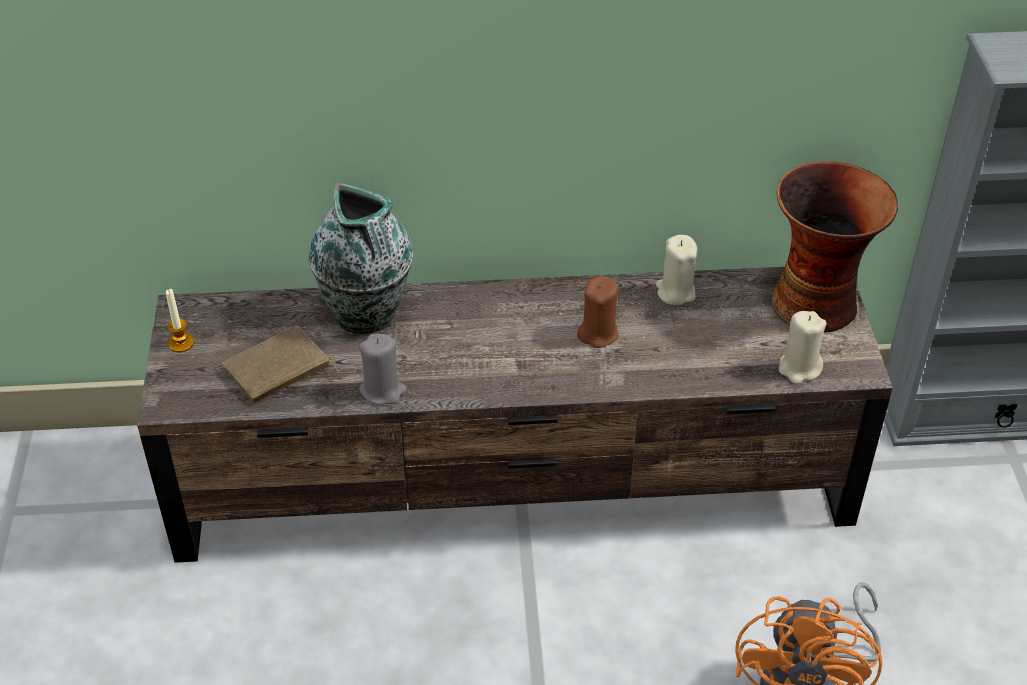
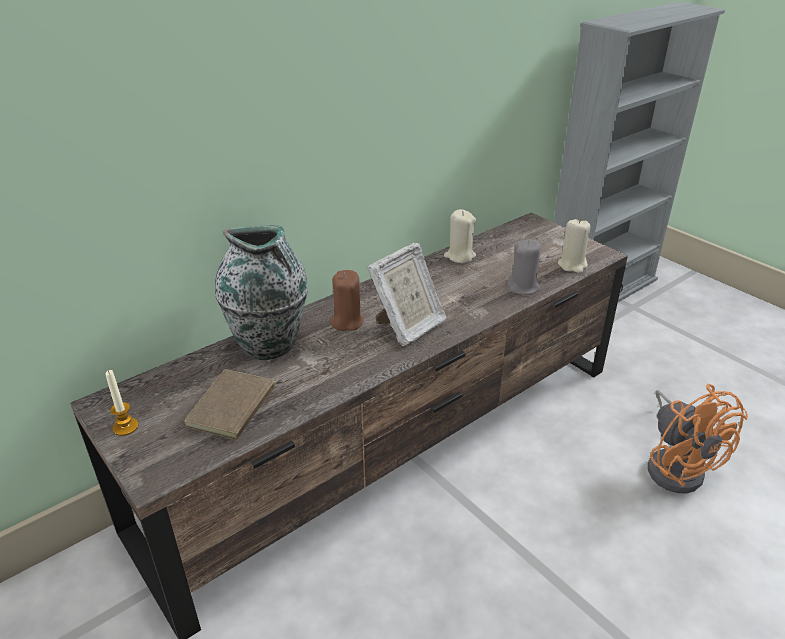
camera: 35 degrees left, 10 degrees down
(383, 390) = (334, 385): grey candle -> grey candle (523, 287)
(517, 360) = (408, 327): none -> picture frame
(598, 333) = (441, 293): brown candle -> brown candle (347, 322)
(816, 303) = (540, 234): vase -> none

